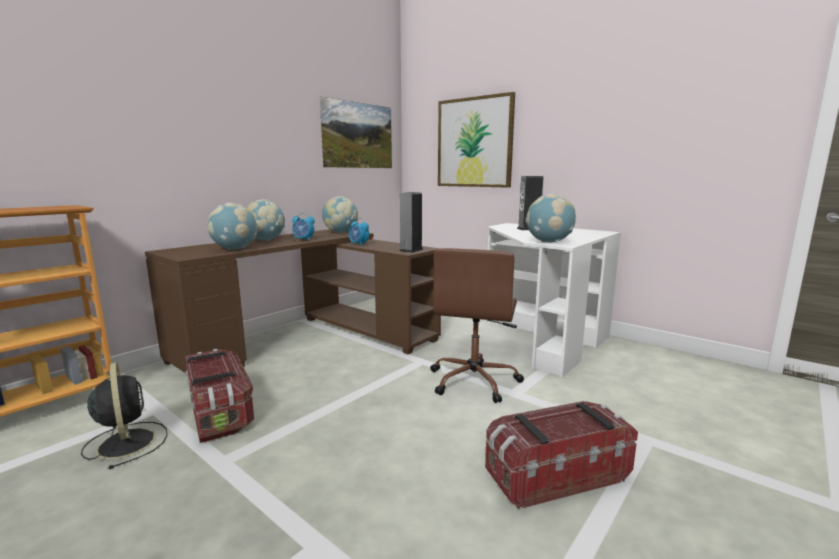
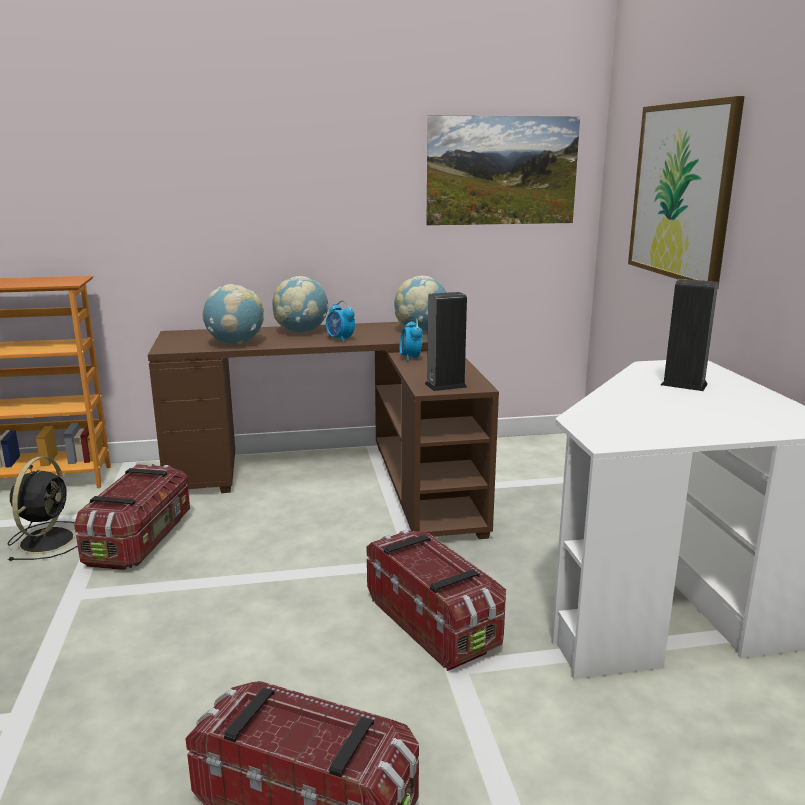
camera: 40 degrees right, 5 degrees up
(474, 381) = (433, 622): brown office chair -> storage box
(549, 242) = (599, 428): globe -> none

